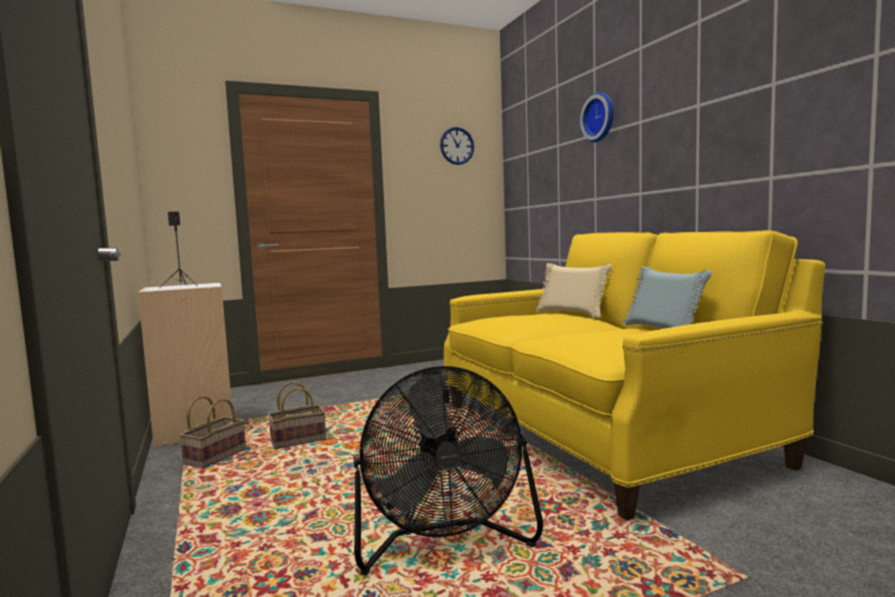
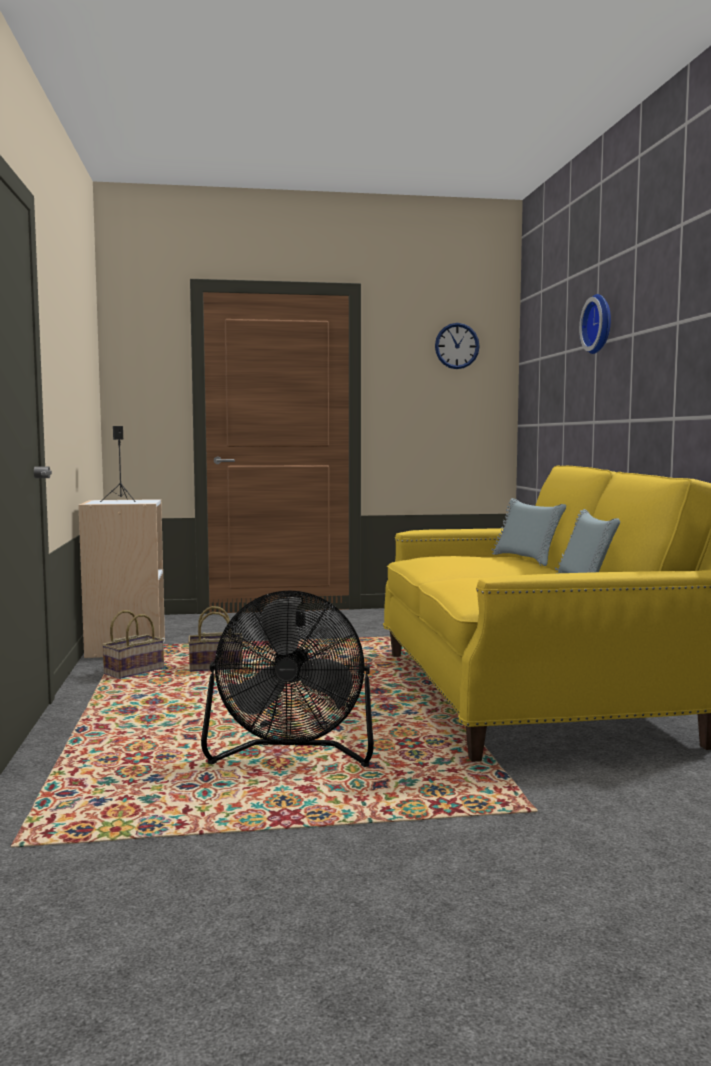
camera: 15 degrees right, 0 degrees up
(571, 314) = (526, 560): beige pillow -> blue pillow

